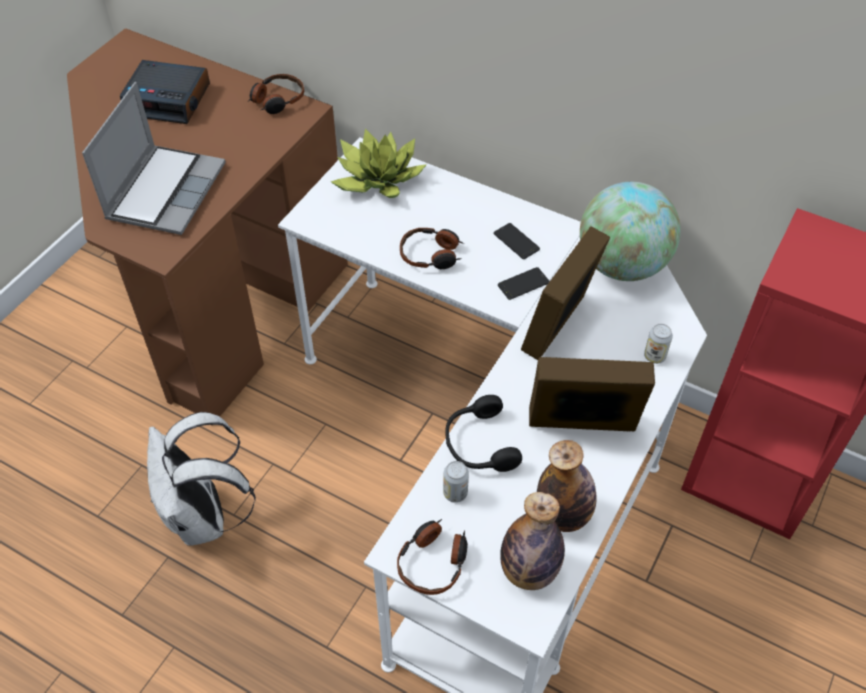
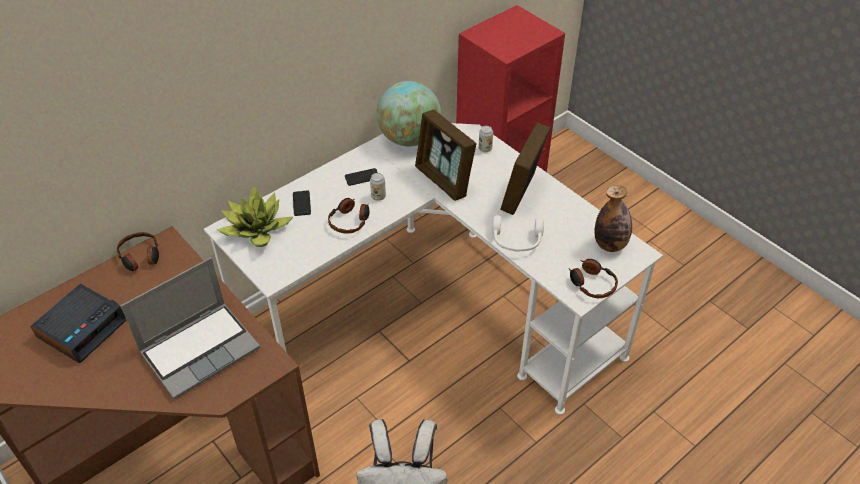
camera: 70 degrees left, 5 degrees down
(165, 191) = (201, 349): laptop -> laptop turned 105 degrees clockwise
(455, 493) = (547, 261): can -> can (378, 196)
(478, 444) = (516, 241): black headphones -> white headphones
(523, 284) = (400, 185): phone -> phone (301, 203)
(563, 515) = (578, 220): bottle -> none

